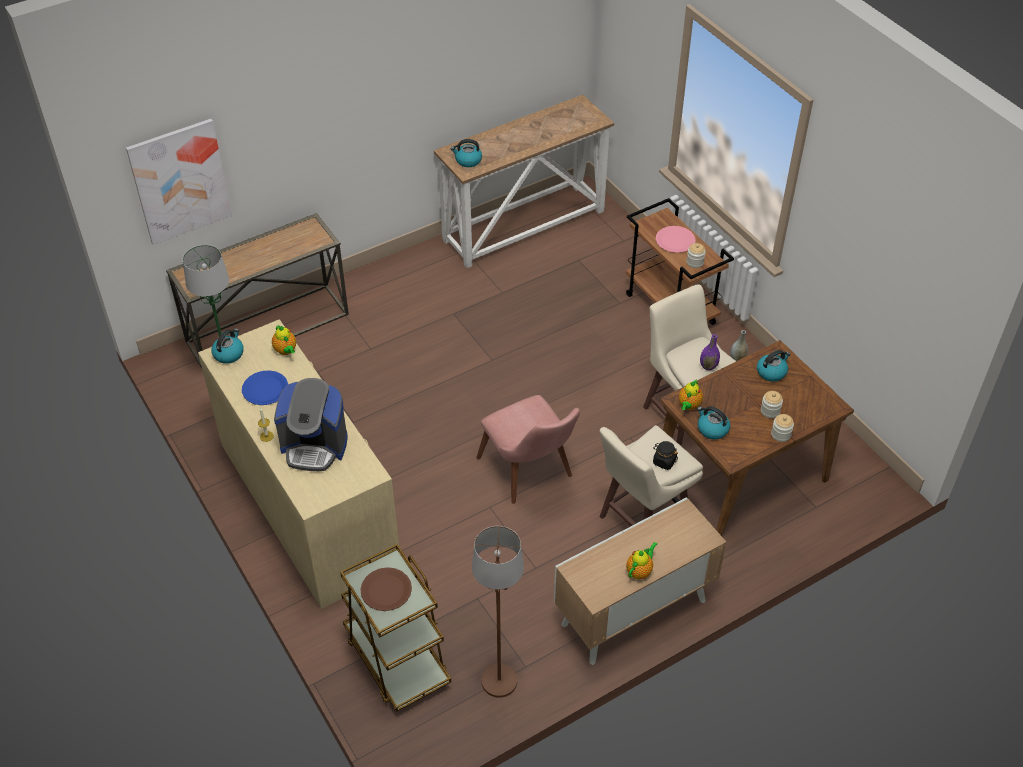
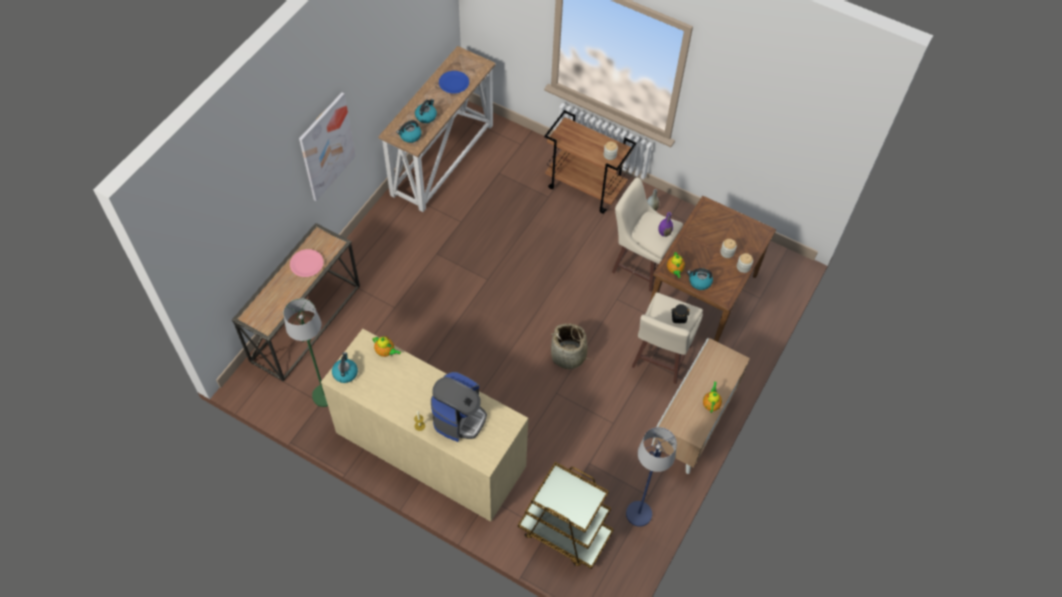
camera: 30 degrees left, 10 degrees up
(180, 181) = (230, 251): picture -> picture (326, 146)
(265, 389) = (392, 389): blue plate -> blue plate (454, 83)
(314, 446) = (459, 418): coffee machine -> coffee machine turned 45 degrees counterclockwise
(386, 590) = (567, 497): brown plate -> none
(499, 681) = (639, 514): brown floor lamp -> blue floor lamp
(531, 474) = (568, 355): pink chair -> basket
(675, 240) = (586, 142): pink plate -> pink plate (307, 264)
(771, 372) = (711, 222): kettle -> kettle (426, 116)

